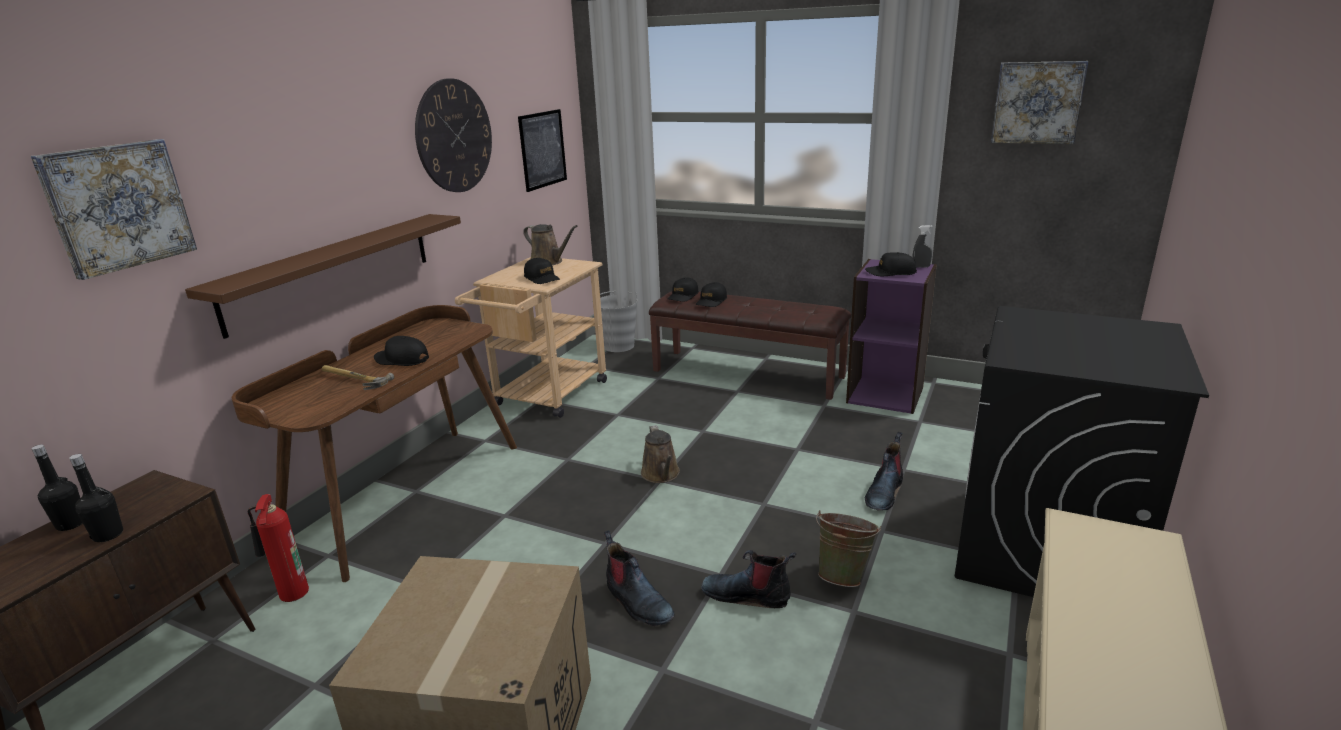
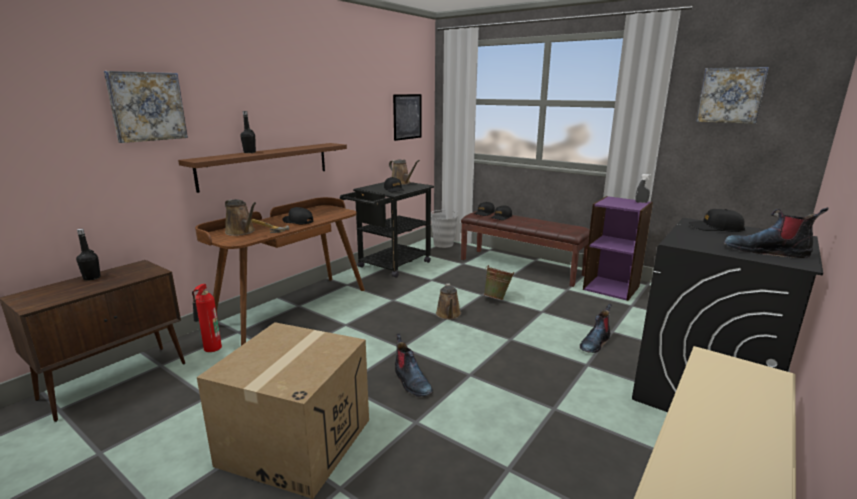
camera: 10 degrees right, 5 degrees down
(108, 535) = (107, 285): black bottle -> black bottle (249, 152)
(313, 394) = (241, 232): none -> brown watering can
(454, 136) = (351, 99): wall clock -> none
(545, 397) = (390, 266): beige cart -> black cart
(747, 595) = (484, 388): boot -> boot (766, 252)
(844, 575) = (553, 387): green bucket -> green bucket (497, 298)
(890, 272) = (619, 203): black cap -> black cap (715, 228)

